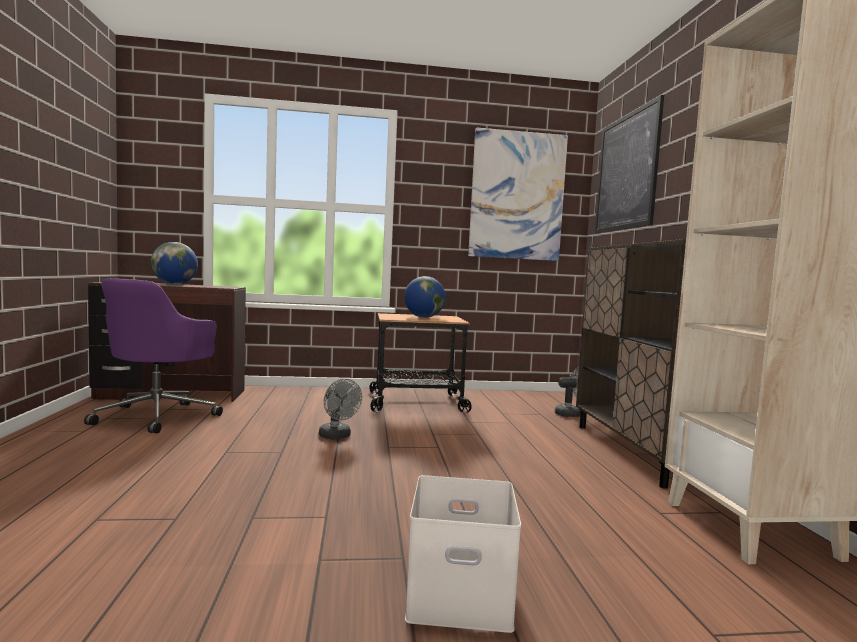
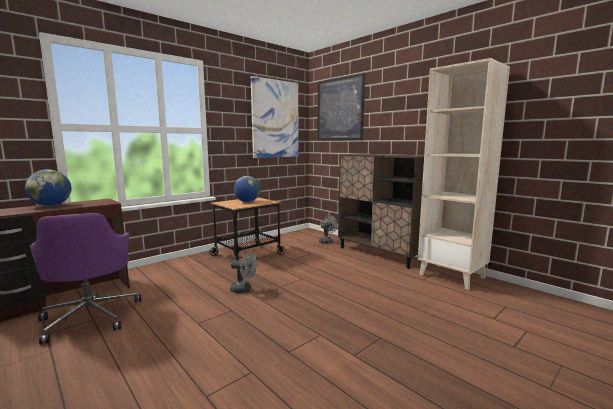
camera: 35 degrees left, 5 degrees up
(457, 595) = (420, 343): white storage box -> none

